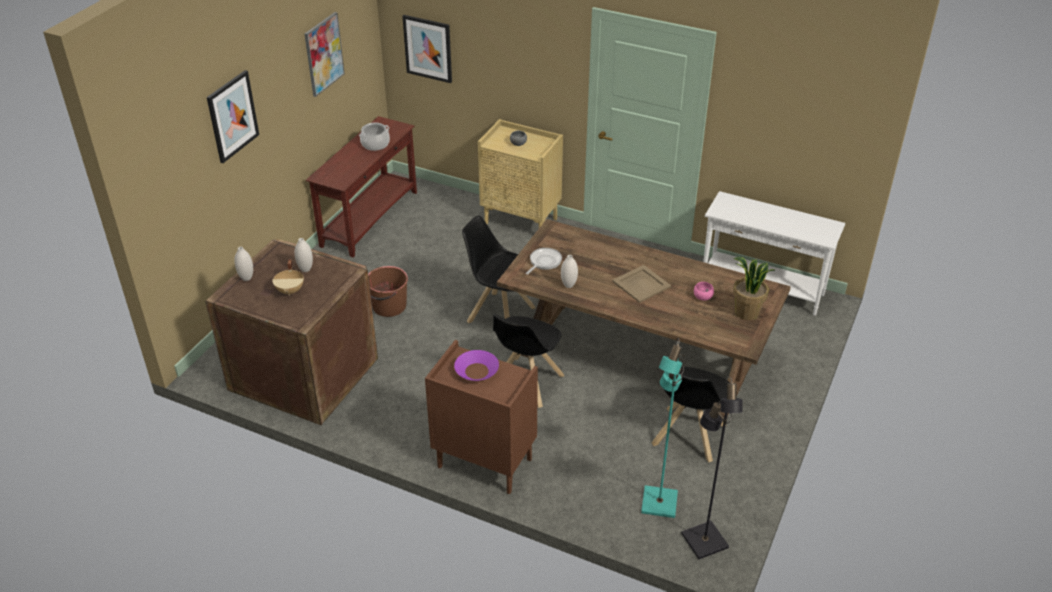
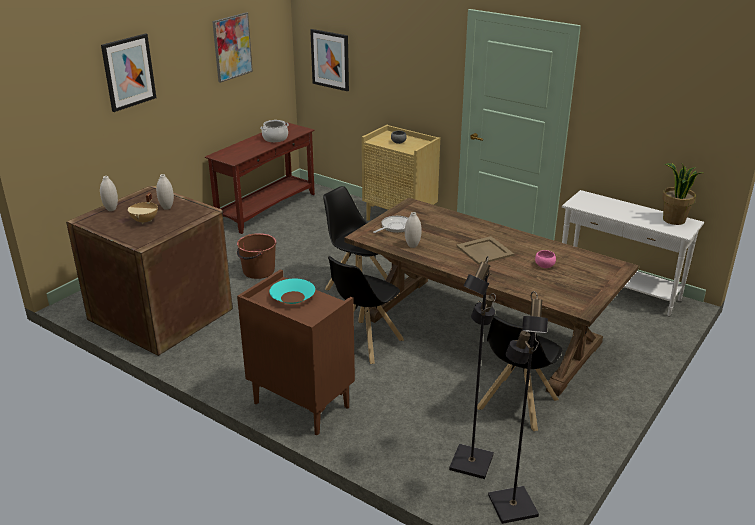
camera: 10 degrees right, 10 degrees down
(477, 371) = (293, 297): purple bowl -> turquoise bowl
(659, 502) = (471, 462): turquoise floor lamp -> black floor lamp
(746, 313) = (587, 282): potted plant -> potted plant (673, 220)

